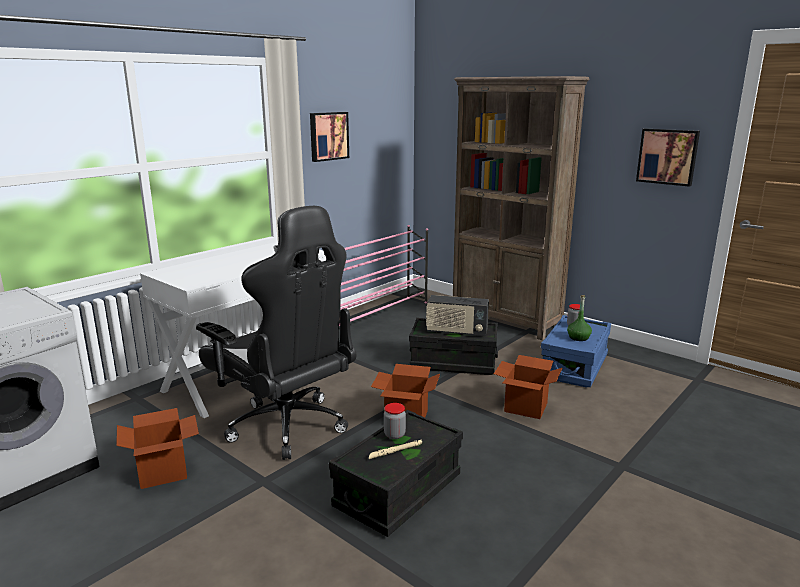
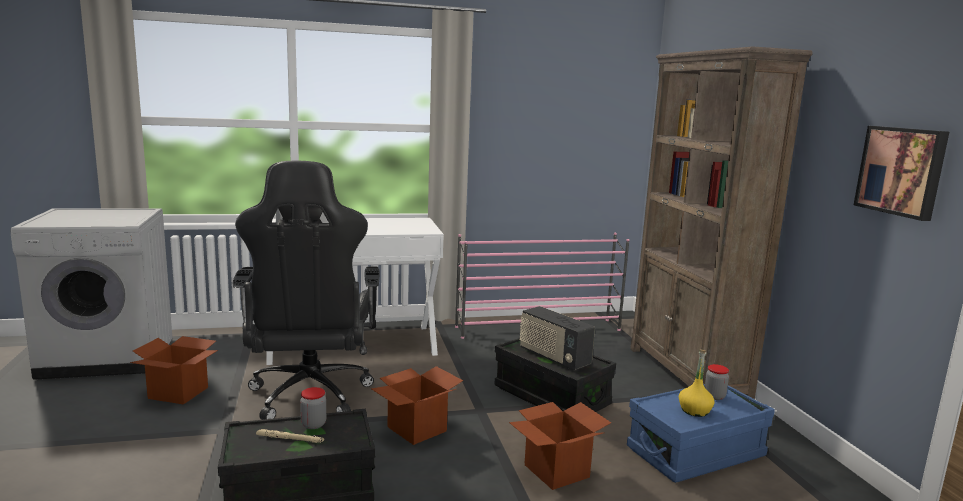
camera: 35 degrees right, 5 degrees down
(328, 136) = (517, 117): picture -> none
(578, 337) = (694, 410): green bottle -> yellow bottle

